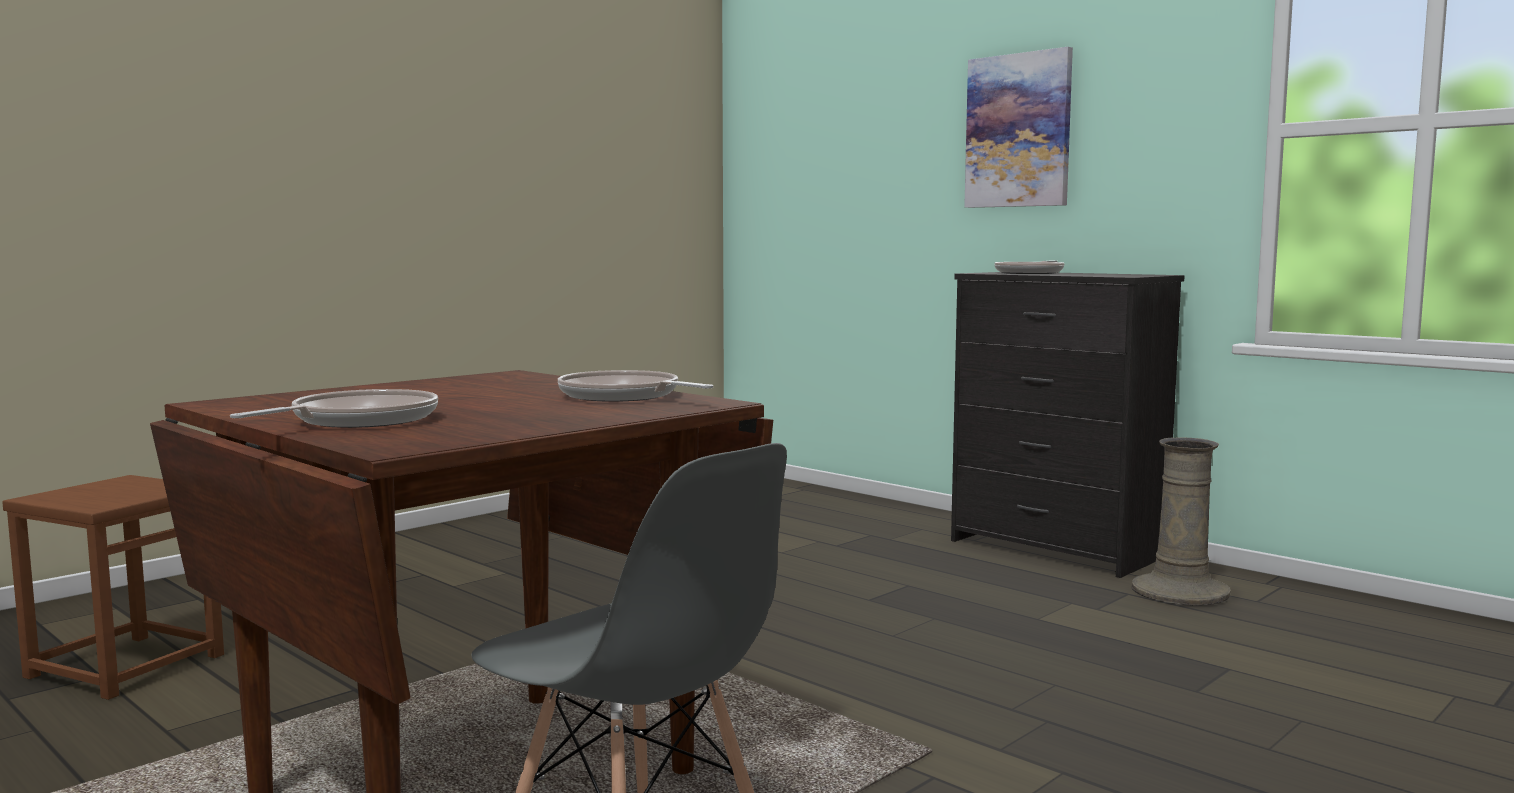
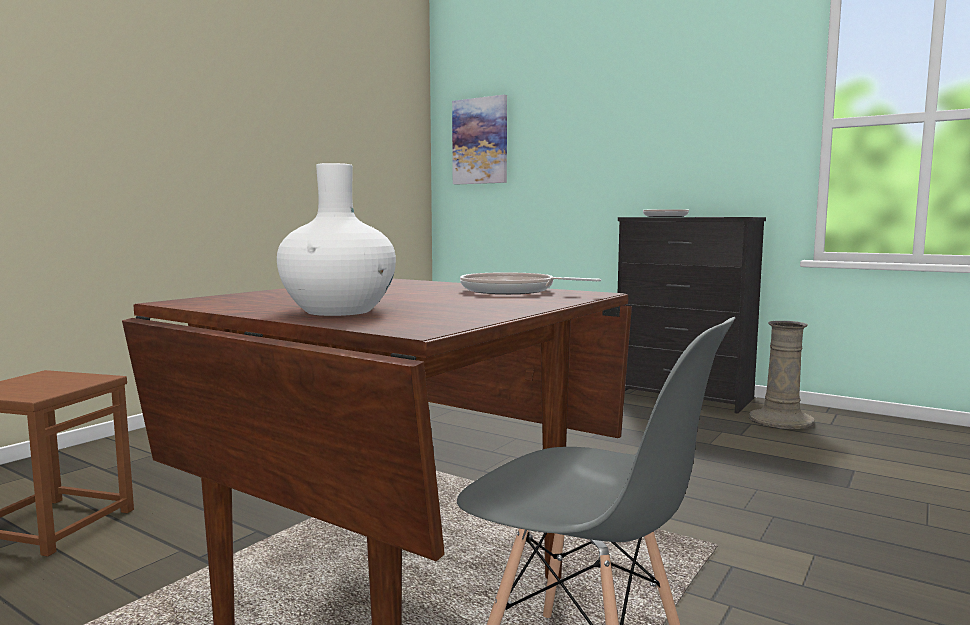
camera: 10 degrees left, 0 degrees up
(357, 421) = (338, 311): frying pan -> white vase
(1018, 131) = (648, 125): picture -> picture (480, 141)

